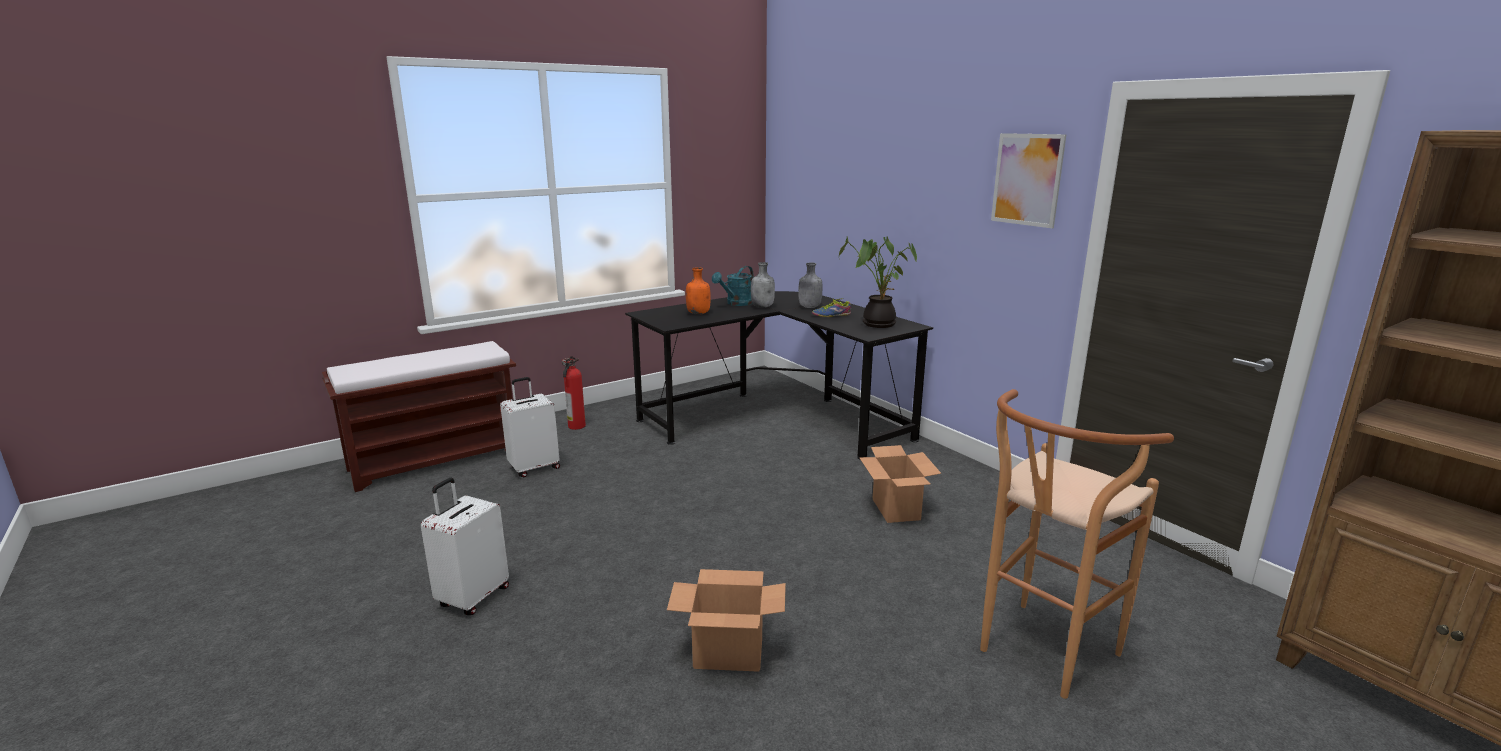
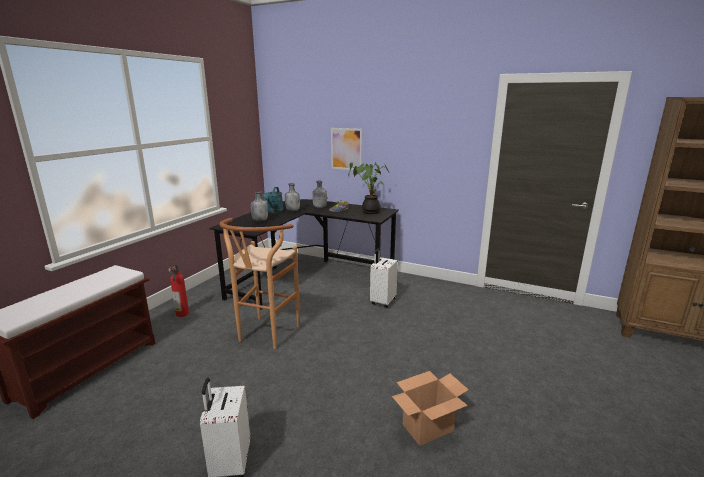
camera: 30 degrees left, 0 degrees up
(534, 468) = (180, 351): white suitcase -> white suitcase (382, 301)
(698, 313) = (260, 221): orange bottle -> grey bottle
(896, 509) = (422, 313): cardboard box -> none
(1027, 179) = (452, 125): picture -> picture (346, 149)
(1039, 656) = (553, 367): brown stool -> brown stool (265, 336)

